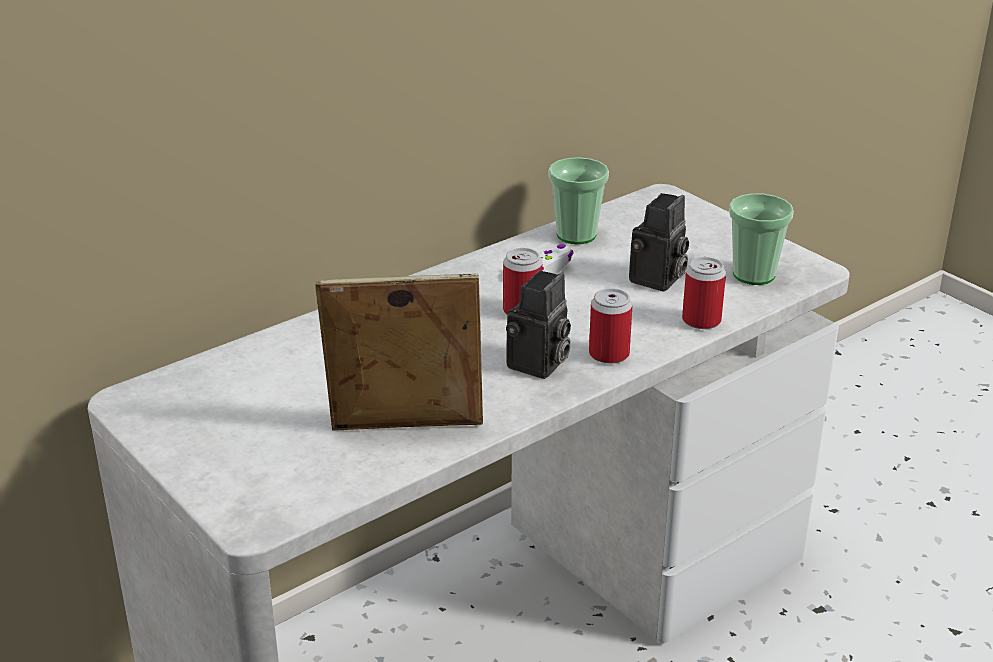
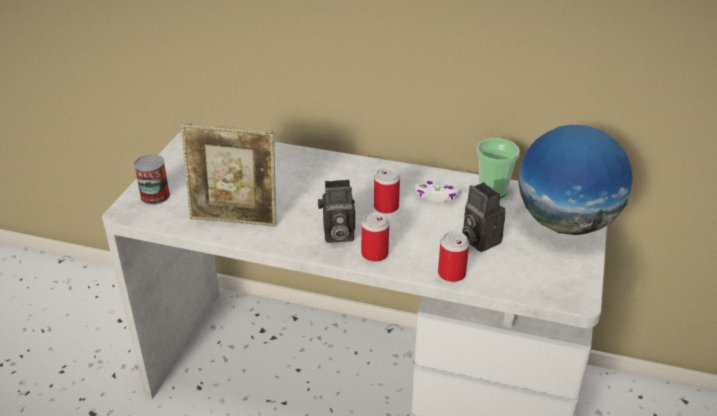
camera: 55 degrees right, 5 degrees up
(247, 483) = (155, 196): none -> can
(405, 431) = (235, 219): picture frame -> picture frame turned 135 degrees clockwise
(657, 280) = (478, 240): camera -> camera turned 60 degrees clockwise
(686, 222) = (566, 223): none -> globe
(753, 275) = (534, 274): cup -> none

